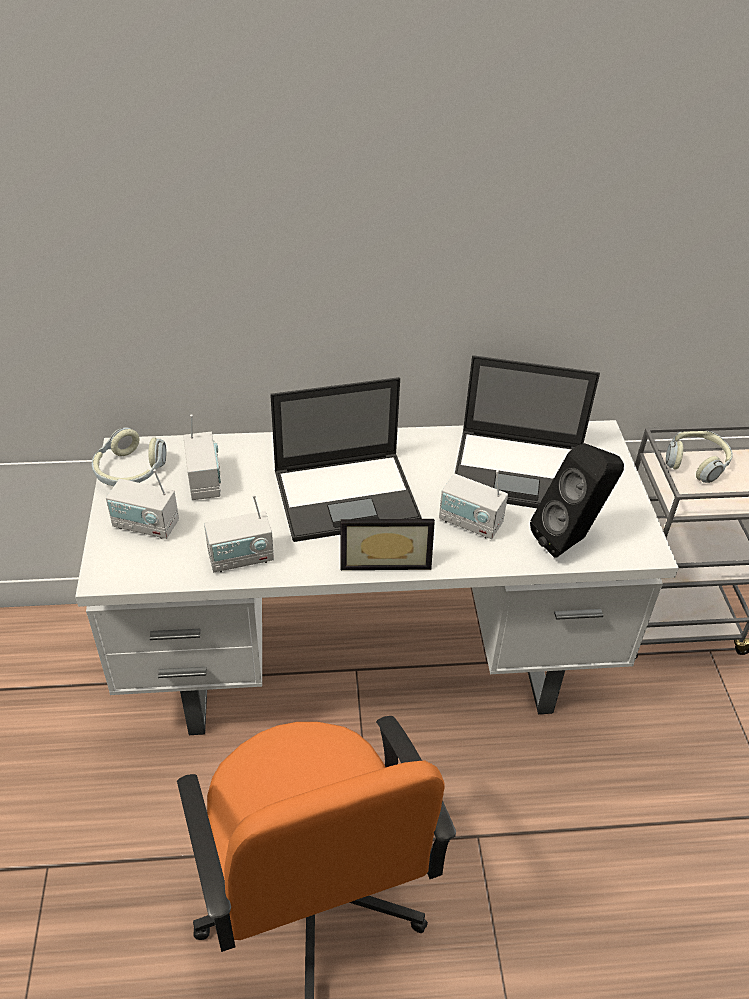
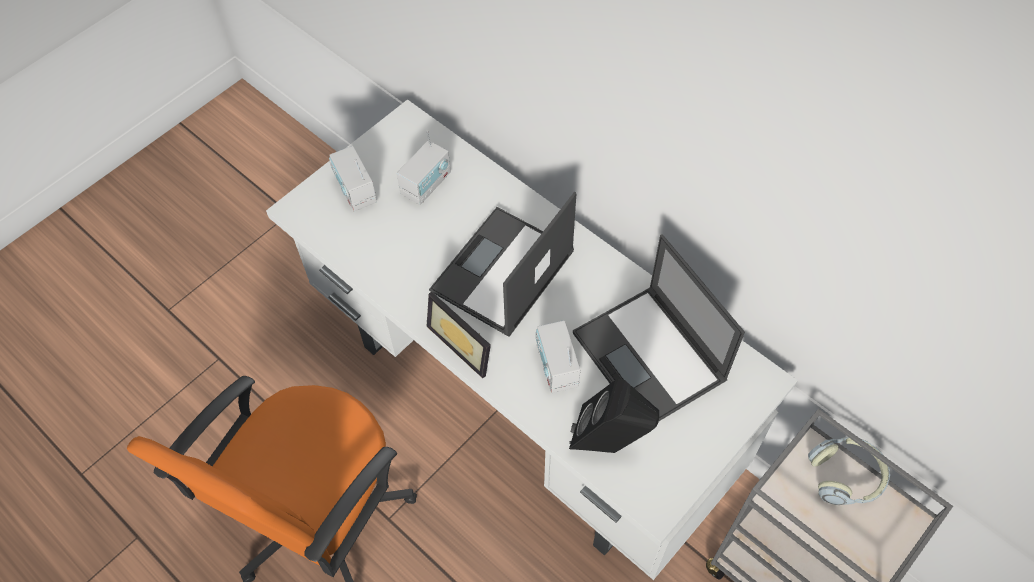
camera: 50 degrees right, 15 degrees up
(130, 471) = (392, 139): headphones -> none
(241, 558) = (380, 263): radio -> none
(348, 495) = (502, 273): laptop -> laptop turned 90 degrees clockwise

